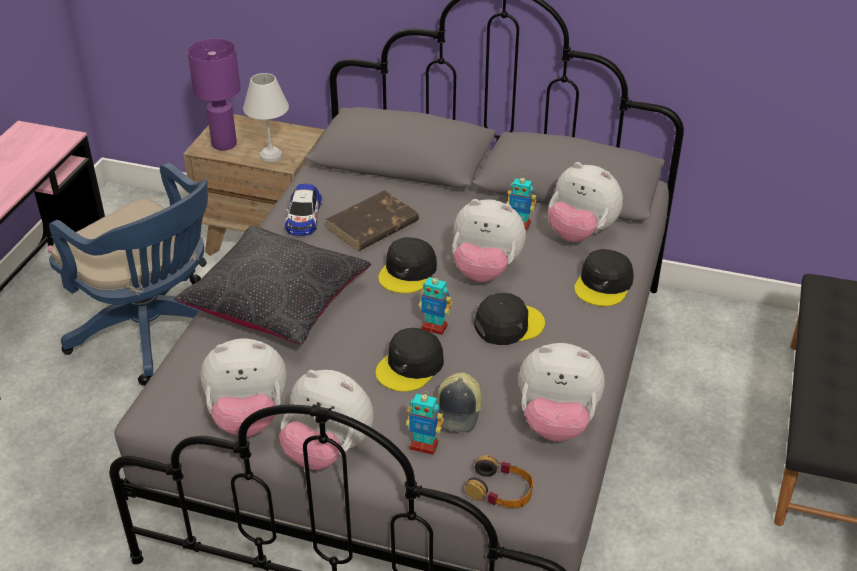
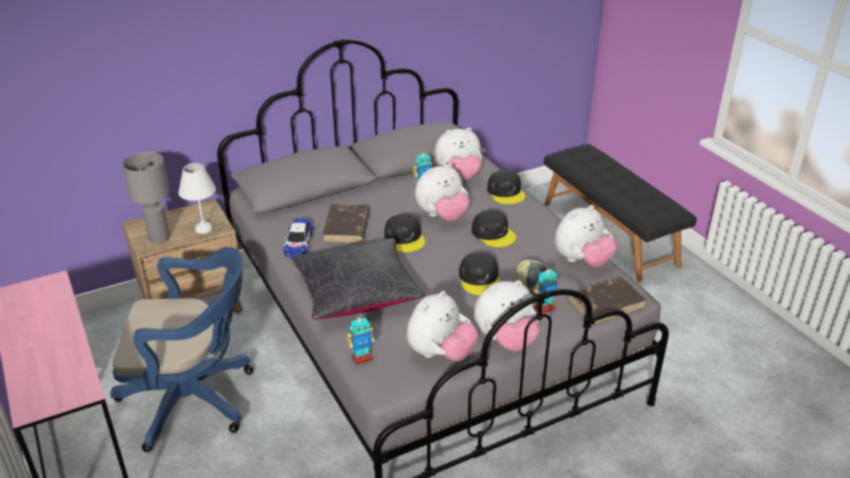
camera: 45 degrees left, 5 degrees down
(225, 144) = (160, 238): purple table lamp -> grey table lamp
(303, 217) = (298, 243): toy car -> toy car turned 45 degrees clockwise
(434, 327) = (461, 255): toy robot -> toy robot (362, 358)
(500, 490) = (606, 303): headphones -> brown book
(508, 325) = (493, 234): black cap -> black cap turned 120 degrees clockwise

